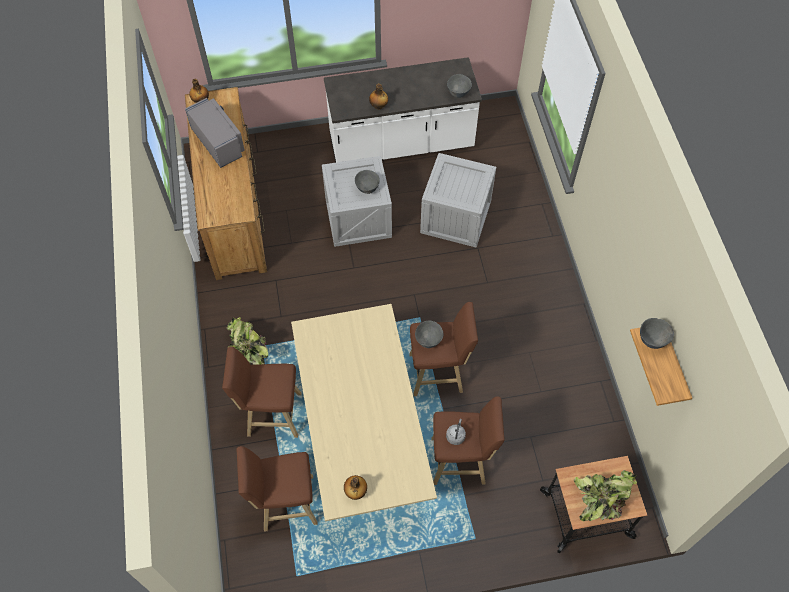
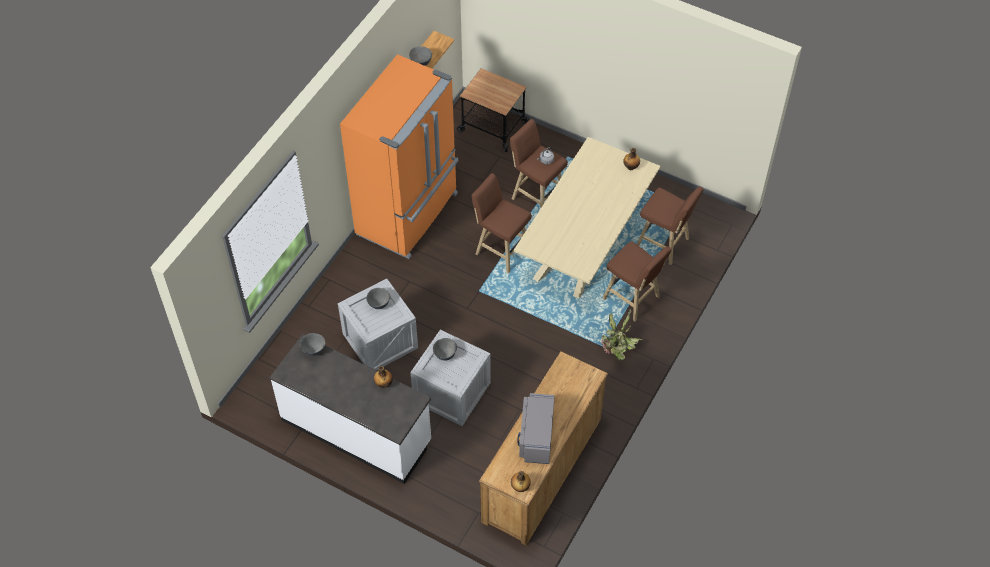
camera: 140 degrees left, 5 degrees down
(428, 341) = (510, 217): grey bowl -> grey bowl (379, 304)
(556, 345) = (409, 214): none -> orange fridge
(600, 501) = (498, 88): potted plant -> none

